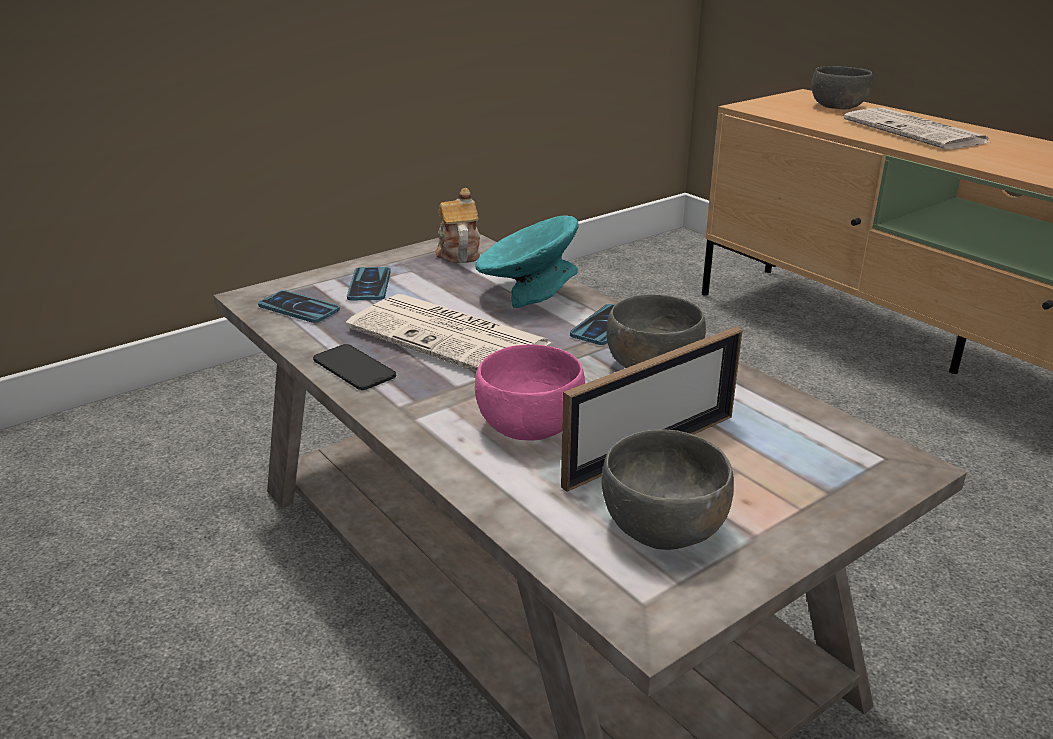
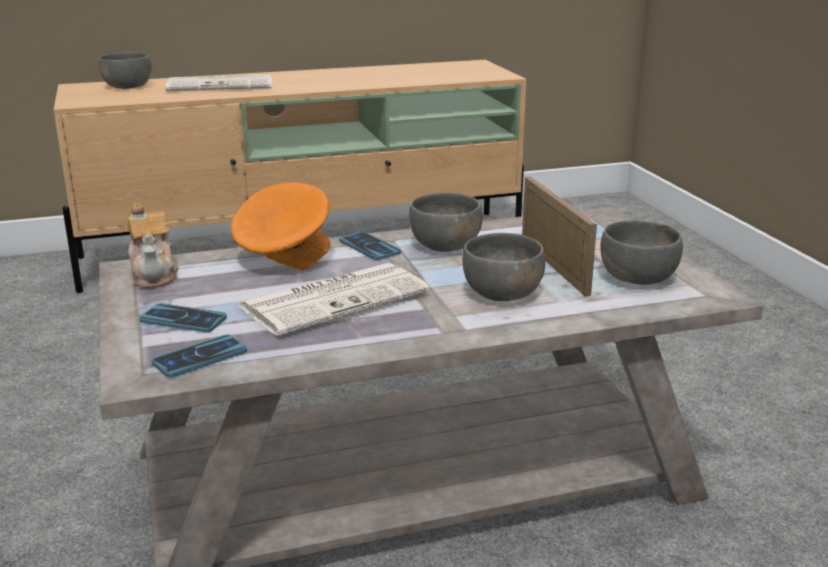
camera: 70 degrees left, 5 degrees down
(354, 368) = (360, 343): phone -> none
(458, 252) = (154, 274): teapot -> teapot turned 120 degrees counterclockwise
(527, 295) = (284, 262): turquoise bowl -> orange bowl
(528, 426) = (502, 293): pink bowl -> grey bowl

